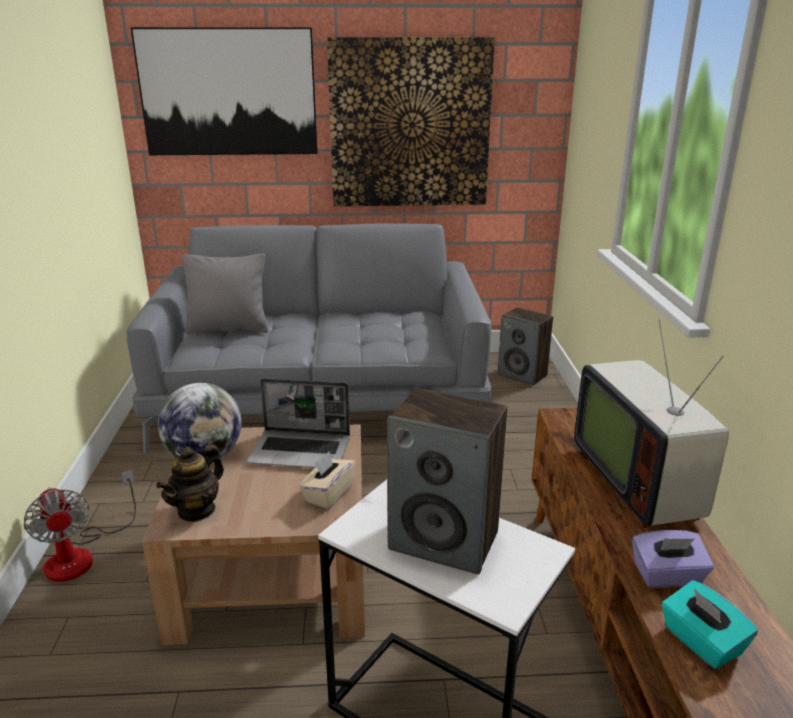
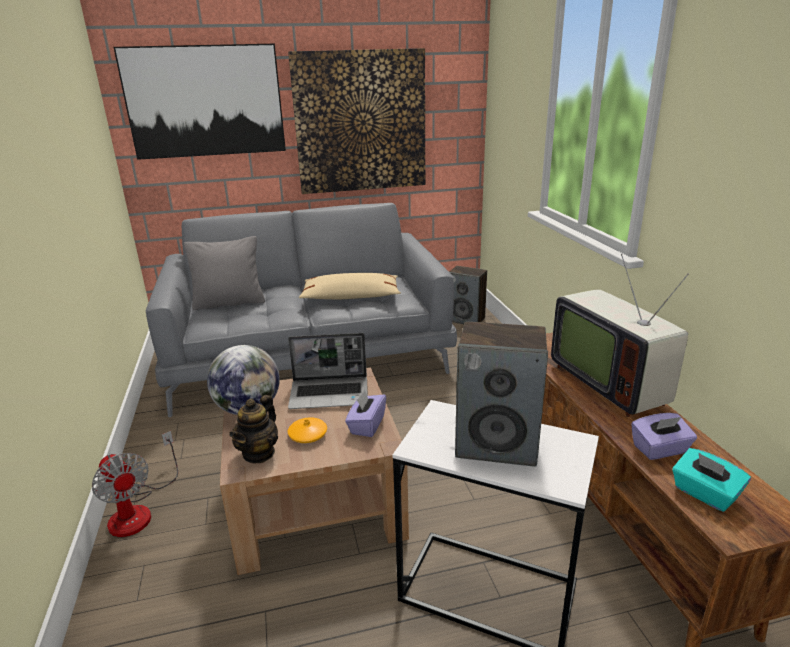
camera: 10 degrees left, 0 degrees up
(258, 497) = (308, 435): none -> orange vase
(328, 494) = (366, 425): beige tissue box -> purple tissue box
(368, 335) = (351, 297): none -> beige pillow

